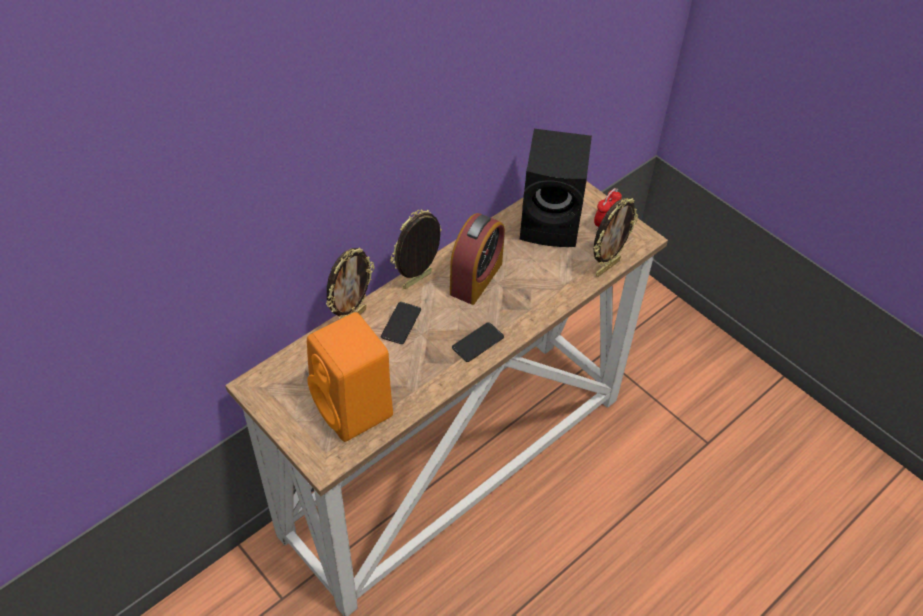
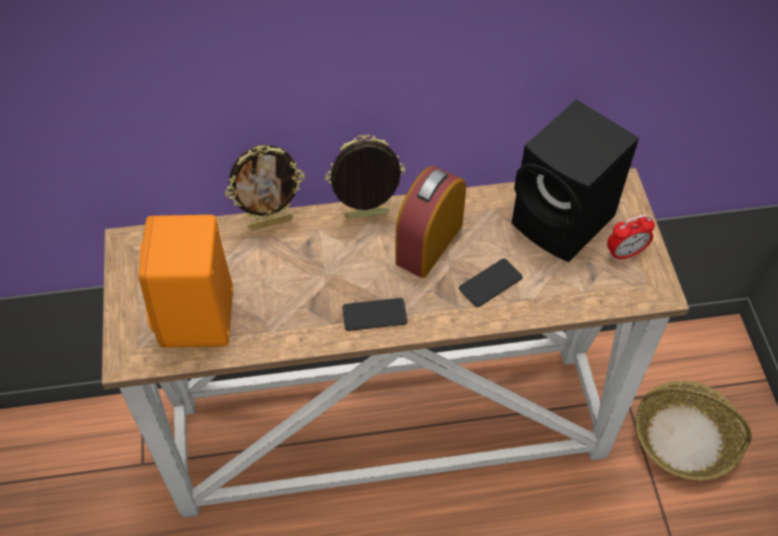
camera: 35 degrees right, 5 degrees up
(401, 323) = (313, 253): phone -> phone (490, 283)
(476, 278) = (429, 243): alarm clock -> alarm clock turned 150 degrees clockwise
(607, 267) = (587, 304): picture frame -> none
(655, 360) = (685, 438): none -> basket

